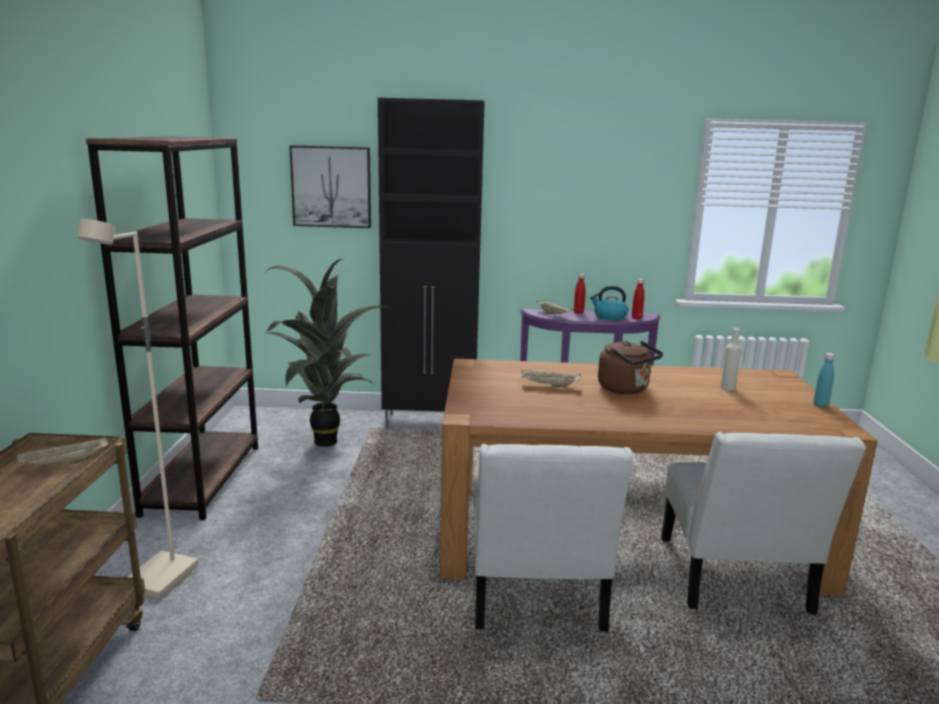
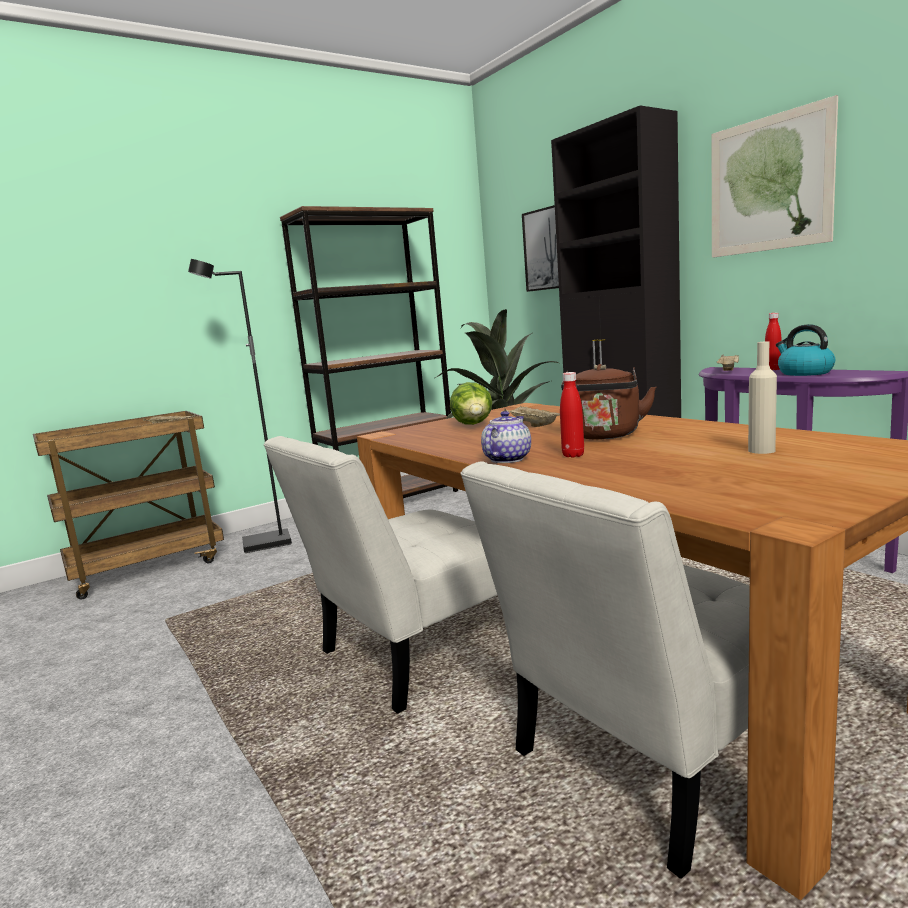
camera: 55 degrees right, 5 degrees down
(161, 578) = (266, 544): beige floor lamp -> black floor lamp
(504, 393) = (473, 425): none -> lettuce
(556, 177) = (769, 184): none -> picture
(636, 318) = (845, 374): red bottle -> red bottle (573, 455)
(638, 422) = (506, 459): none -> teapot
(820, 405) = (872, 489): turquoise bottle -> none

